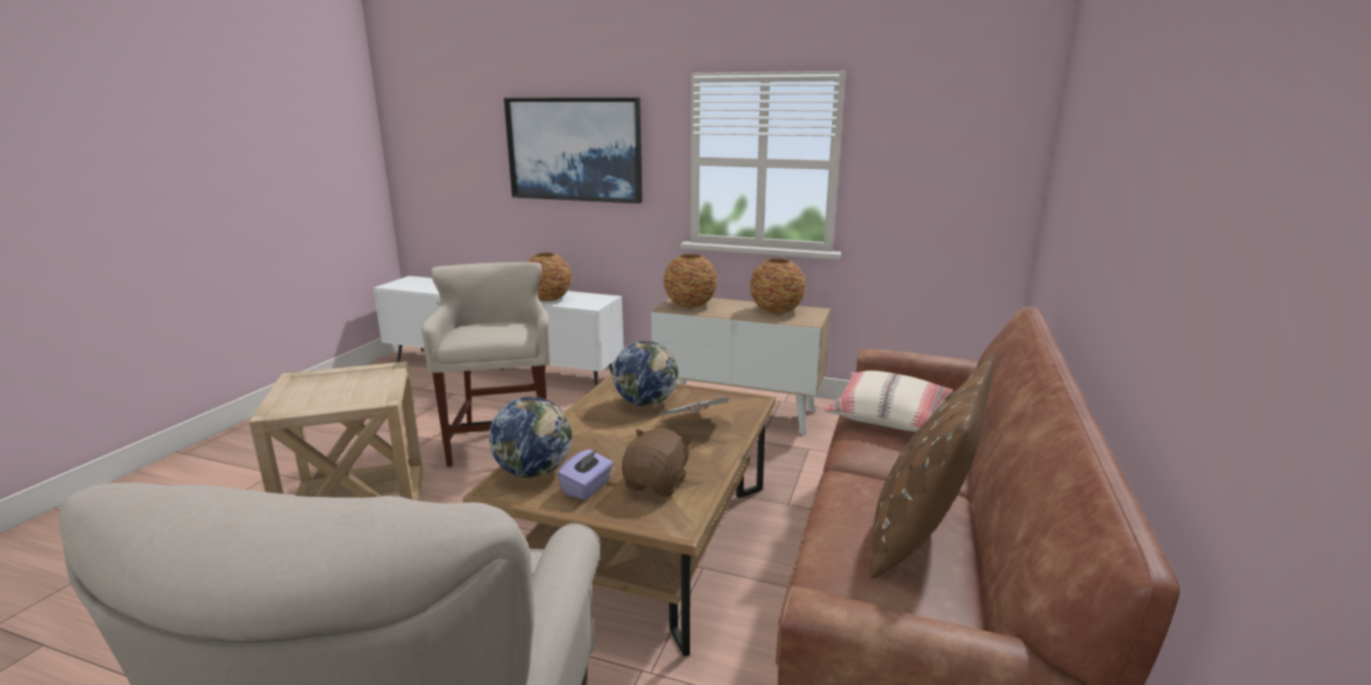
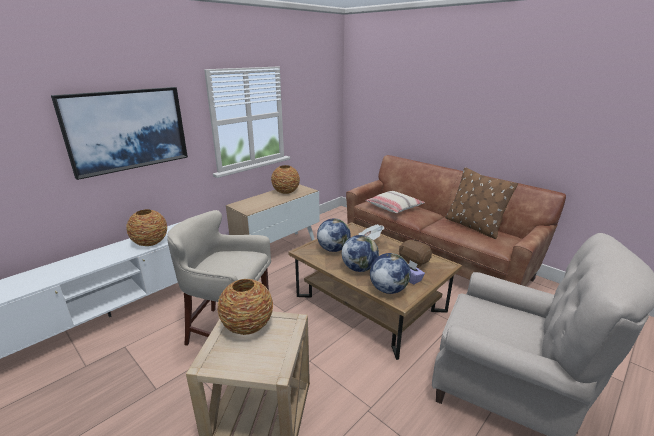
camera: 65 degrees left, 5 degrees up
(593, 435) = (359, 268): none -> globe
(690, 305) = (251, 205): vase -> vase (247, 326)

